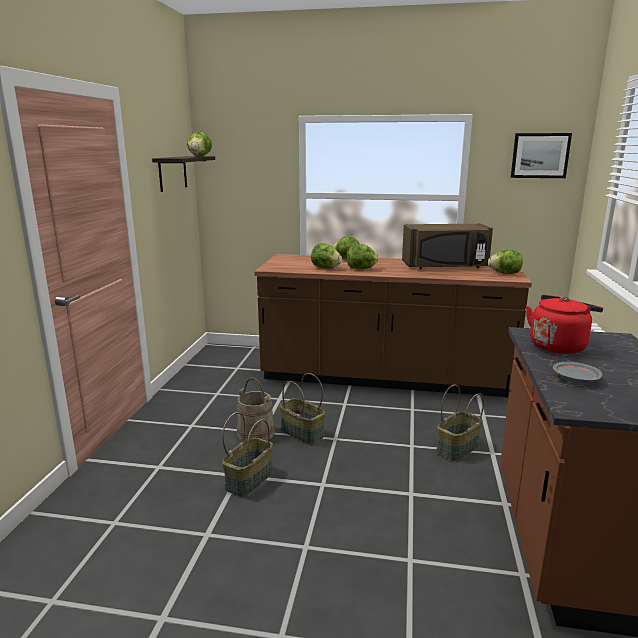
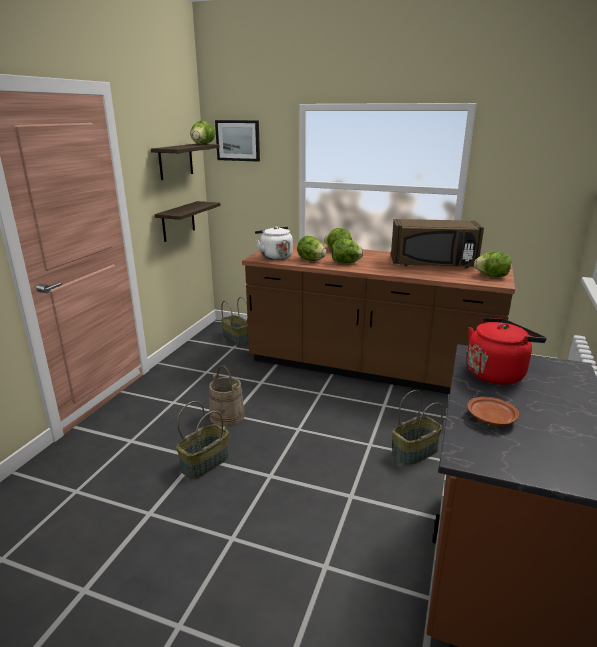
camera: 10 degrees right, 5 degrees up
(175, 236) = (178, 221): none -> shelf
(286, 266) = (275, 257): none -> white kettle
(301, 433) = (268, 420): basket -> basket (235, 339)
(540, 155) = (548, 149): picture -> picture (238, 140)
(575, 379) = (490, 418): grey plate -> brown plate

